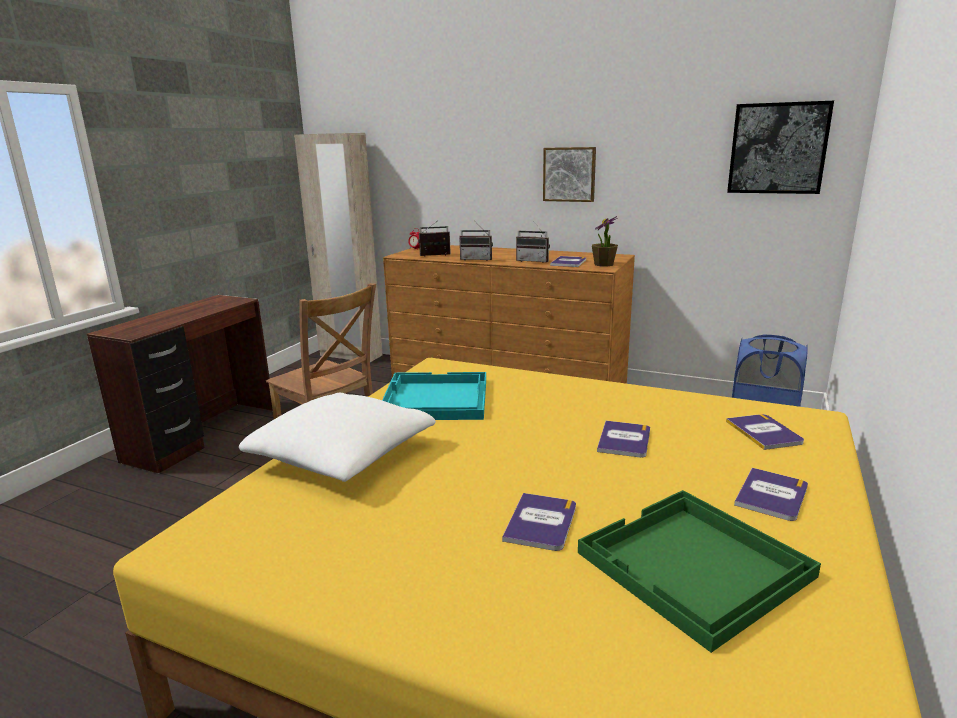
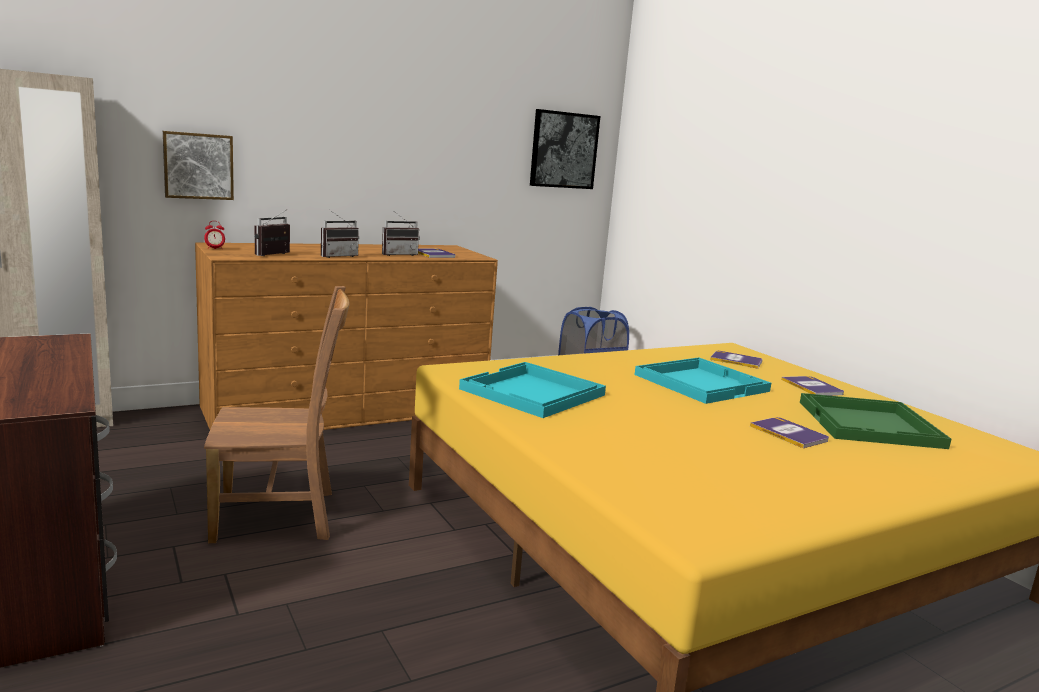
camera: 55 degrees left, 5 degrees down
(343, 456) = (601, 447): white pillow -> none
(569, 174) = (390, 160): picture -> picture (198, 166)
(604, 264) = (467, 254): potted plant -> none
(624, 440) = (701, 382): book -> turquoise tray

